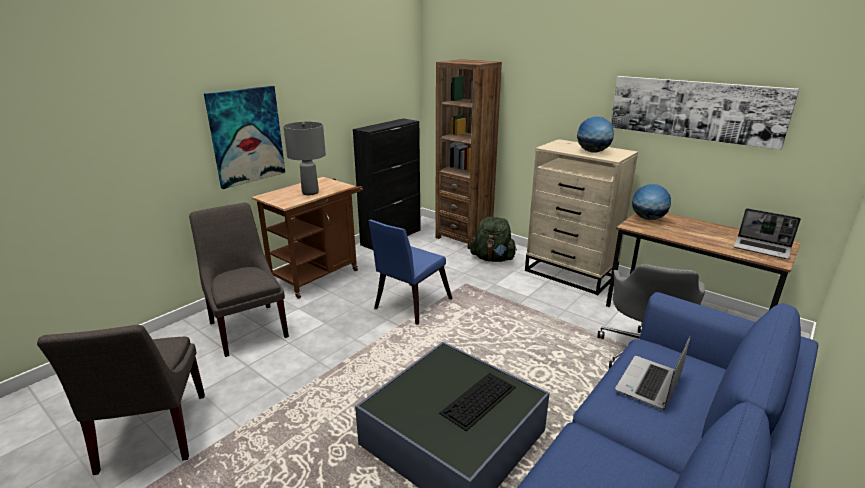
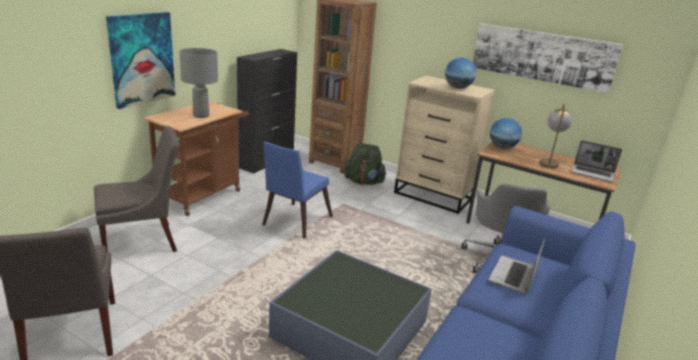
camera: 10 degrees left, 0 degrees up
(248, 327) = (143, 241): grey chair -> grey chair turned 105 degrees clockwise
(478, 400) = (374, 296): keyboard -> none
(704, 235) = (548, 162): none -> table lamp

